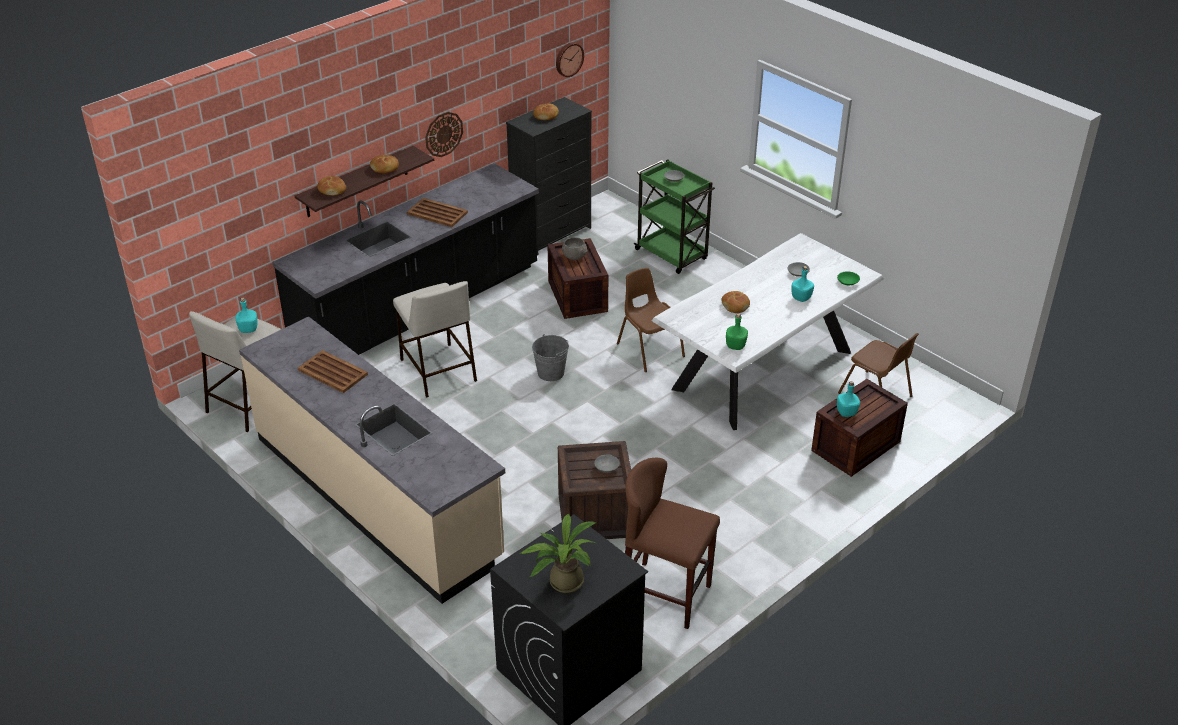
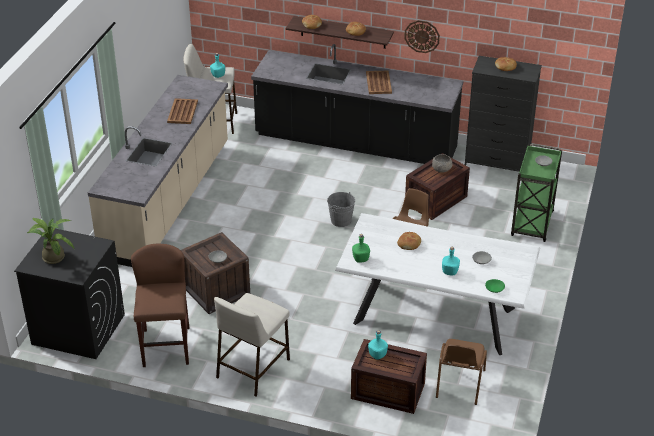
camera: 60 degrees right, 0 degrees up
(437, 369) = (302, 174): beige stool -> beige stool (253, 367)
(568, 59) = (554, 38): wall clock -> none

